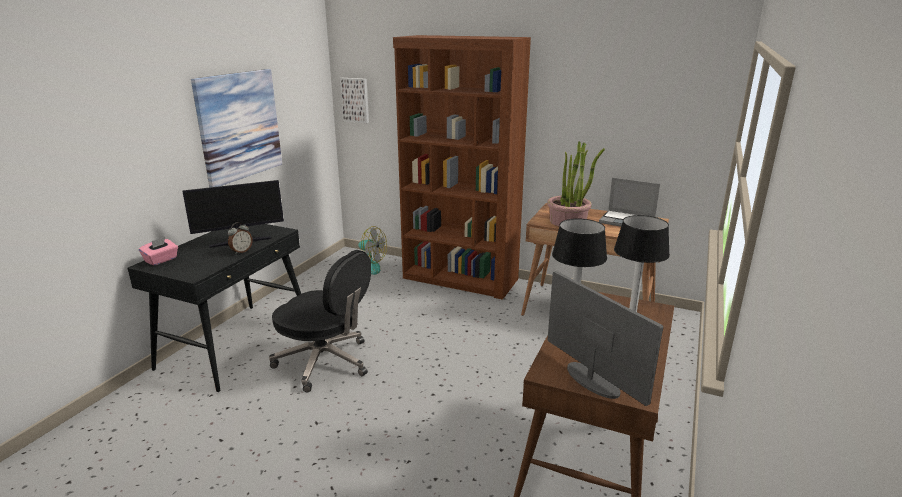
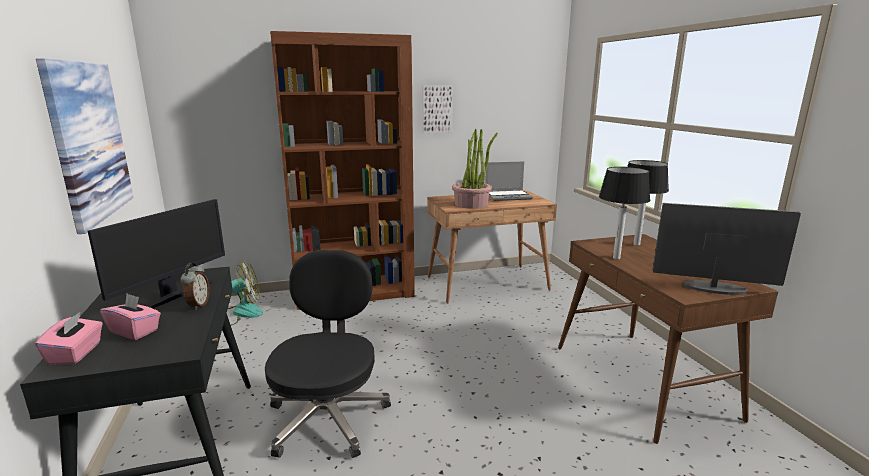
camera: 40 degrees left, 5 degrees down
(196, 257) = (135, 331): none -> pink tissue box
(325, 362) = (328, 416): black office chair -> black office chair turned 75 degrees counterclockwise
(355, 100) = (187, 115): picture -> picture (436, 109)

